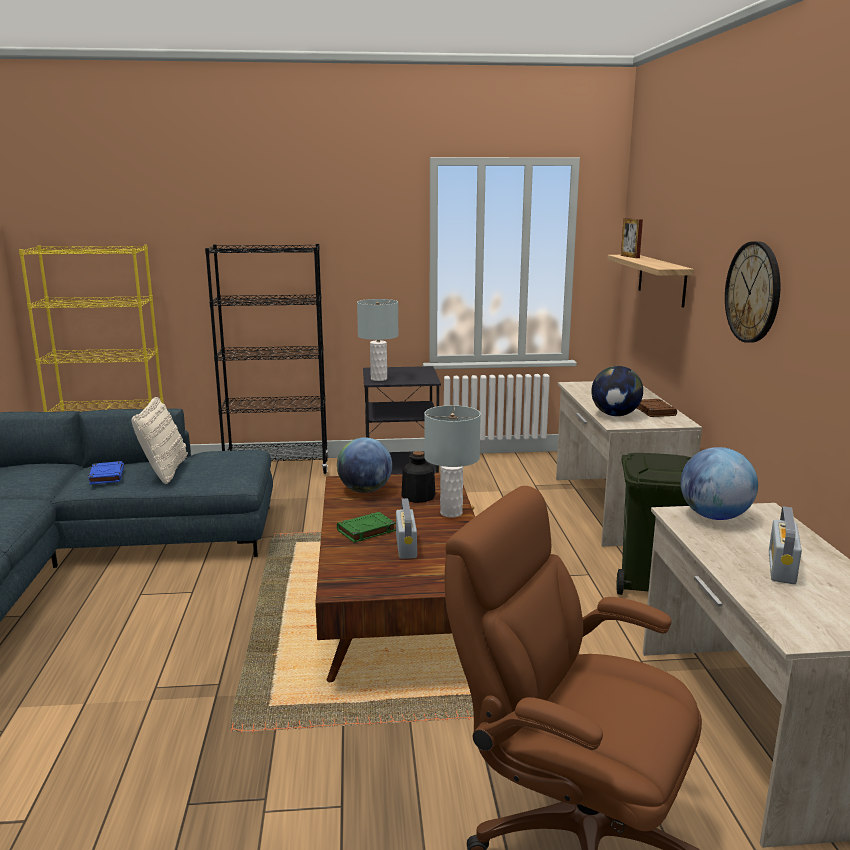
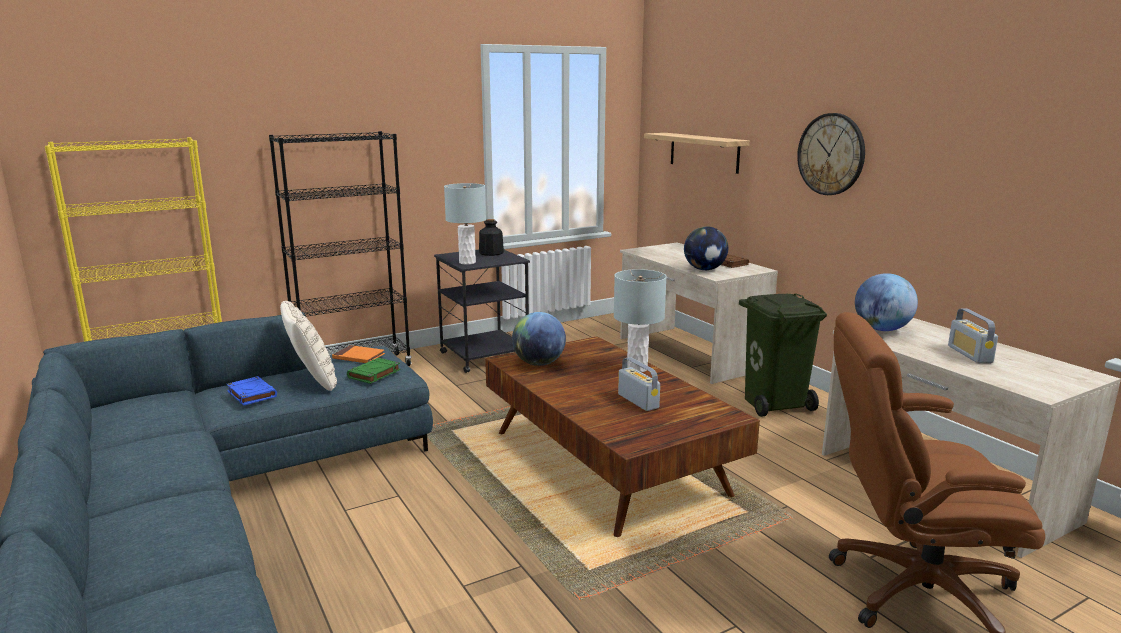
camera: 25 degrees left, 0 degrees up
(225, 457) = (358, 357): none -> orange book
(366, 531) = (587, 395): green book -> green book (374, 374)
(418, 496) = (591, 361): bottle -> bottle (491, 253)
(630, 256) = (669, 134): picture frame -> none

